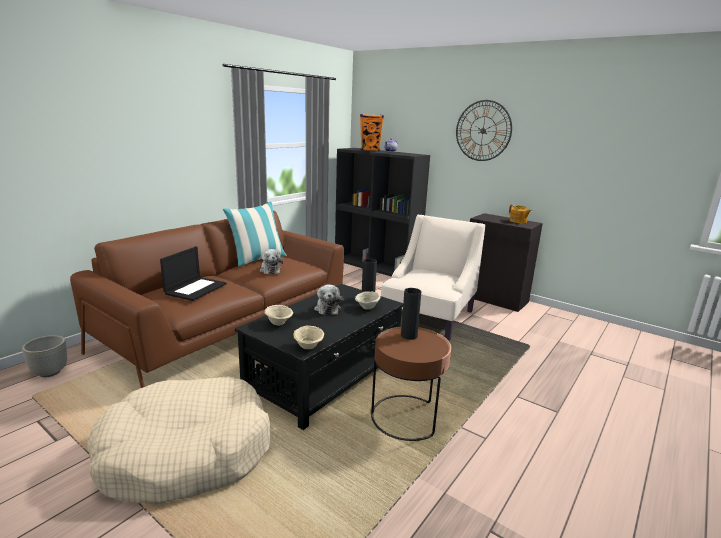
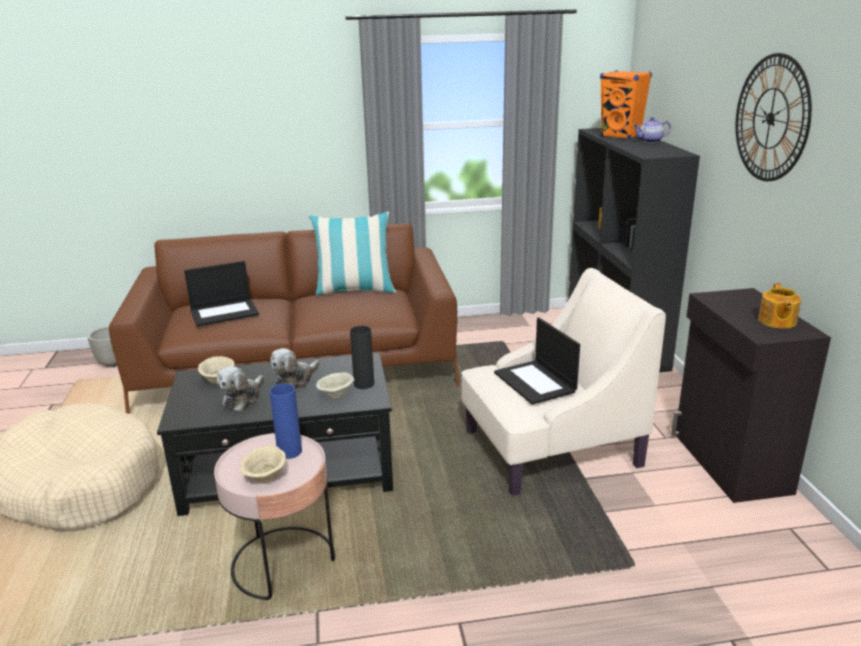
camera: 45 degrees right, 5 degrees up
(270, 270) = (337, 308): plush toy -> plush toy (243, 399)
(309, 346) = (188, 419): beige bowl -> beige bowl (266, 478)
(406, 417) = (283, 562): brown side table -> pink side table
(409, 335) = (289, 452): black vase -> blue vase
(430, 277) = (536, 382): none -> laptop

